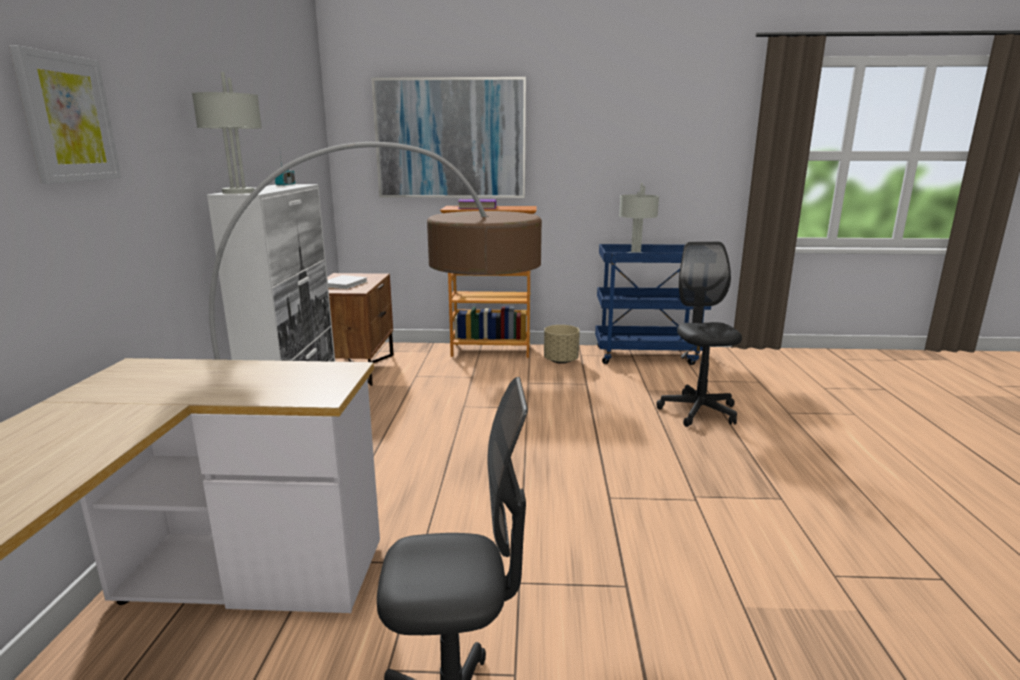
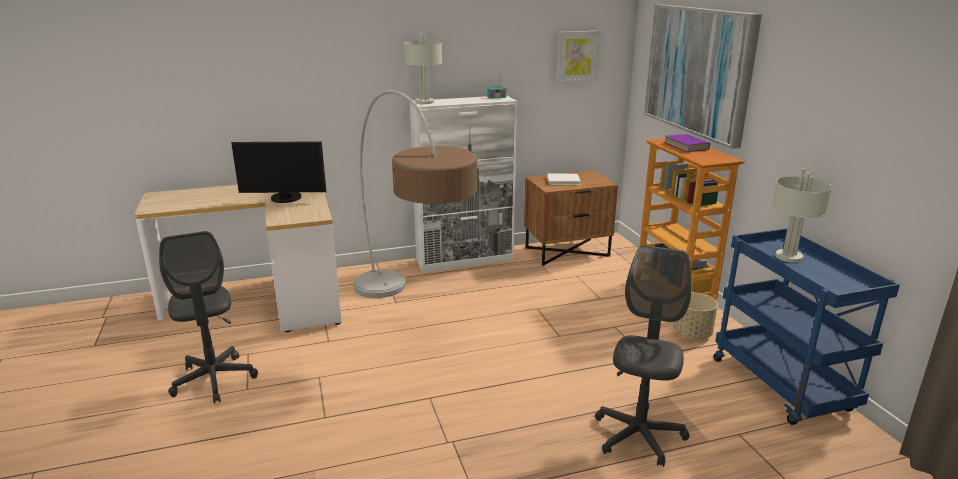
camera: 70 degrees right, 5 degrees up
(67, 119) = (309, 63): picture -> picture (577, 56)
(205, 387) = (285, 199): none -> monitor
(698, 411) = (638, 436): grey office chair -> grey office chair turned 45 degrees counterclockwise

